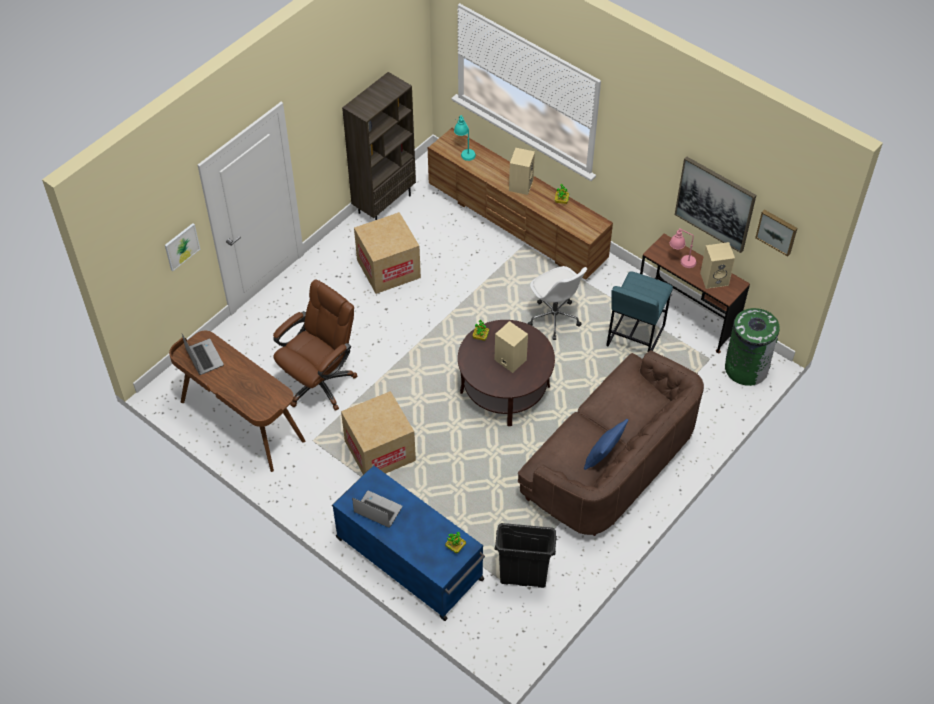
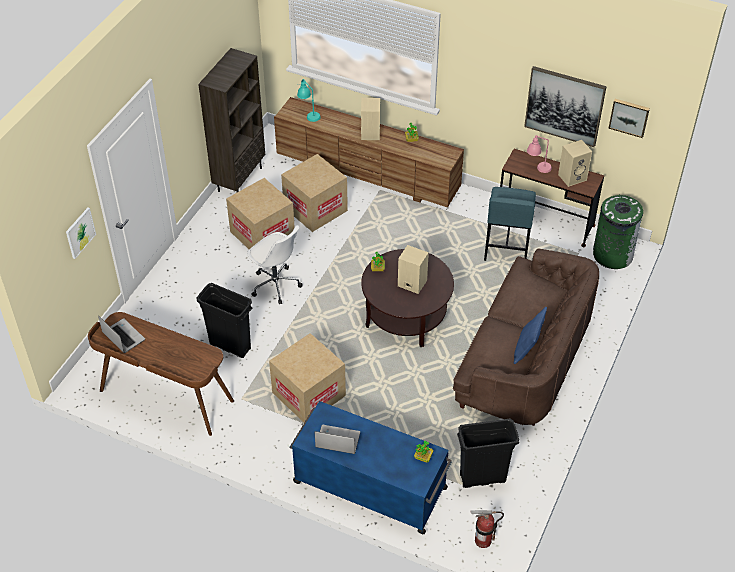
camera: 15 degrees left, 5 degrees down
(319, 383) = (230, 346): brown office chair -> black trash can
(451, 252) = (315, 209): none -> cardboard box
(501, 641) = (483, 540): none -> fire extinguisher
(555, 320) = (430, 248): white office chair -> white office chair (277, 286)

